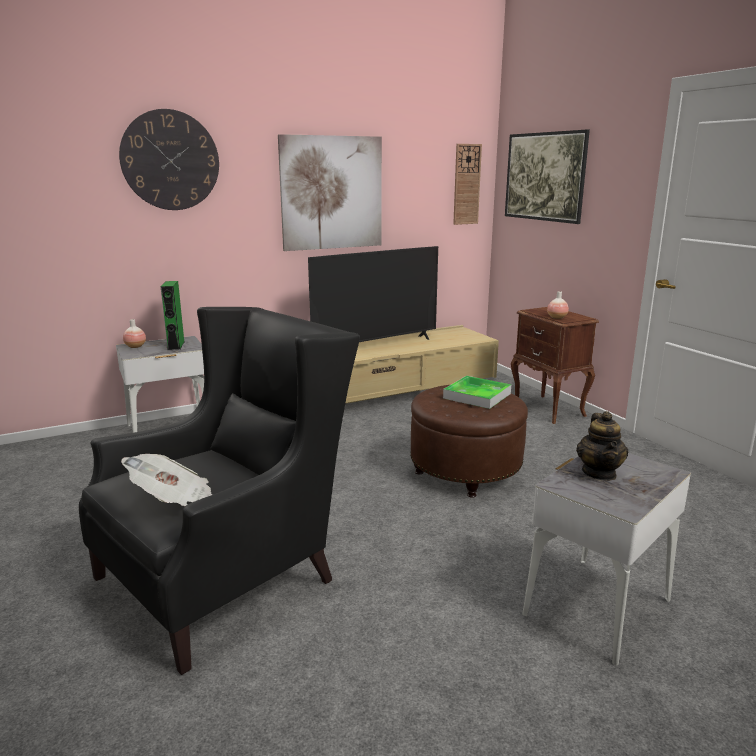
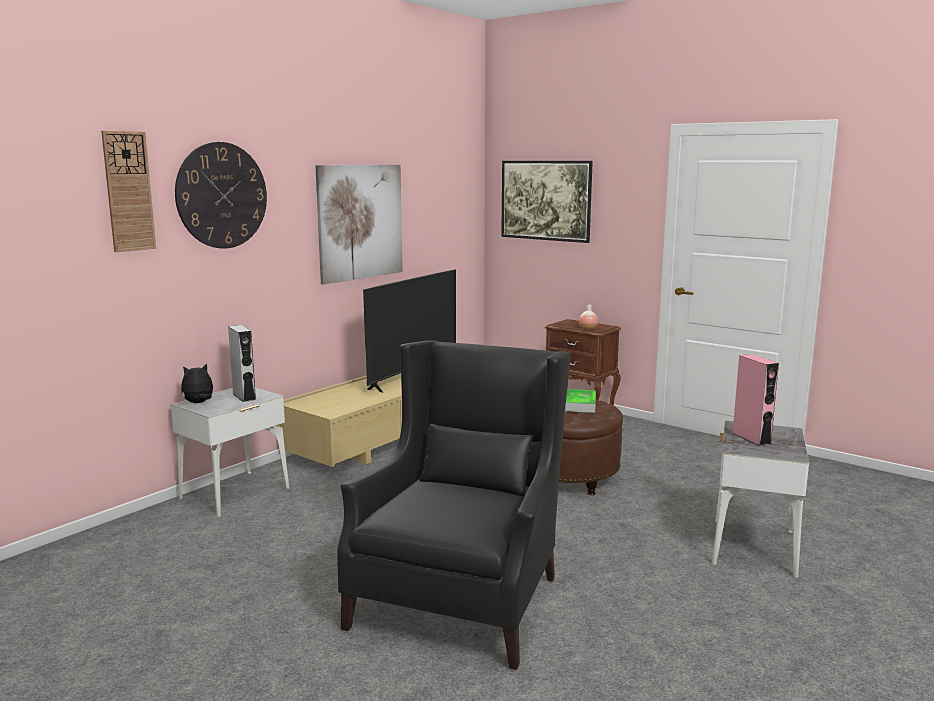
camera: 25 degrees left, 5 degrees down
(135, 346) = (198, 403): vase -> plush toy
(175, 501) = (465, 520): newspaper -> none
(176, 345) = (244, 396): green speaker -> grey speaker
(466, 184) = (464, 207): wall clock -> wall clock (128, 191)
(599, 473) = (751, 438): teapot -> pink speaker

